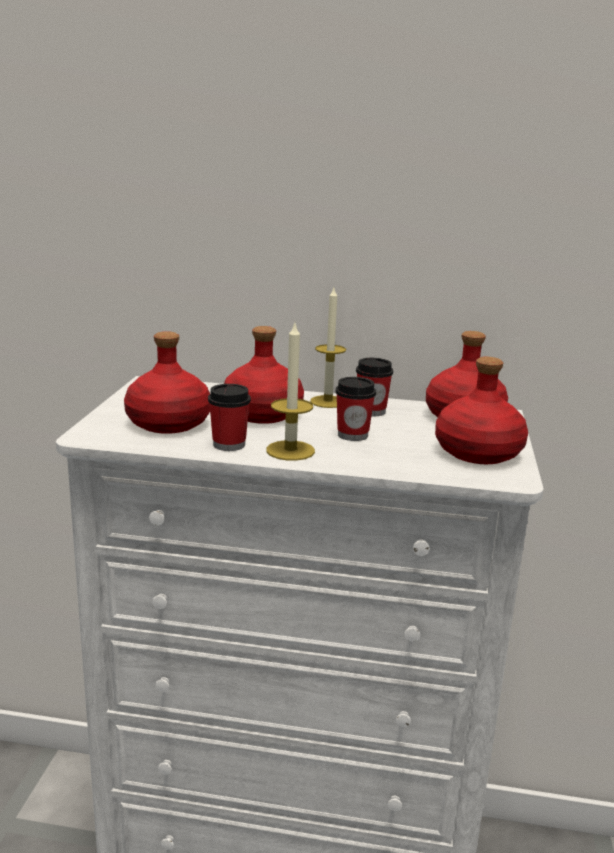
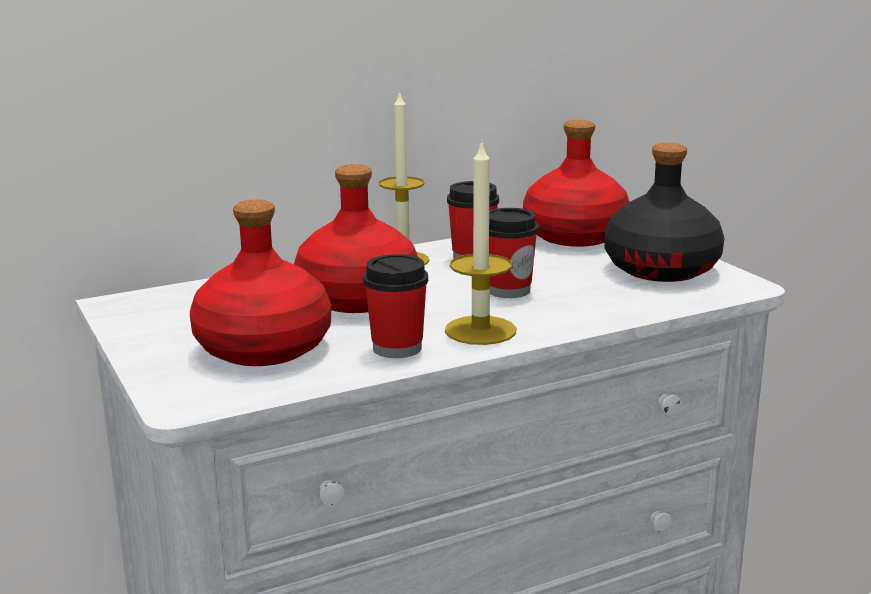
camera: 35 degrees left, 0 degrees up
(479, 452) = (661, 268): red bottle -> black bottle

